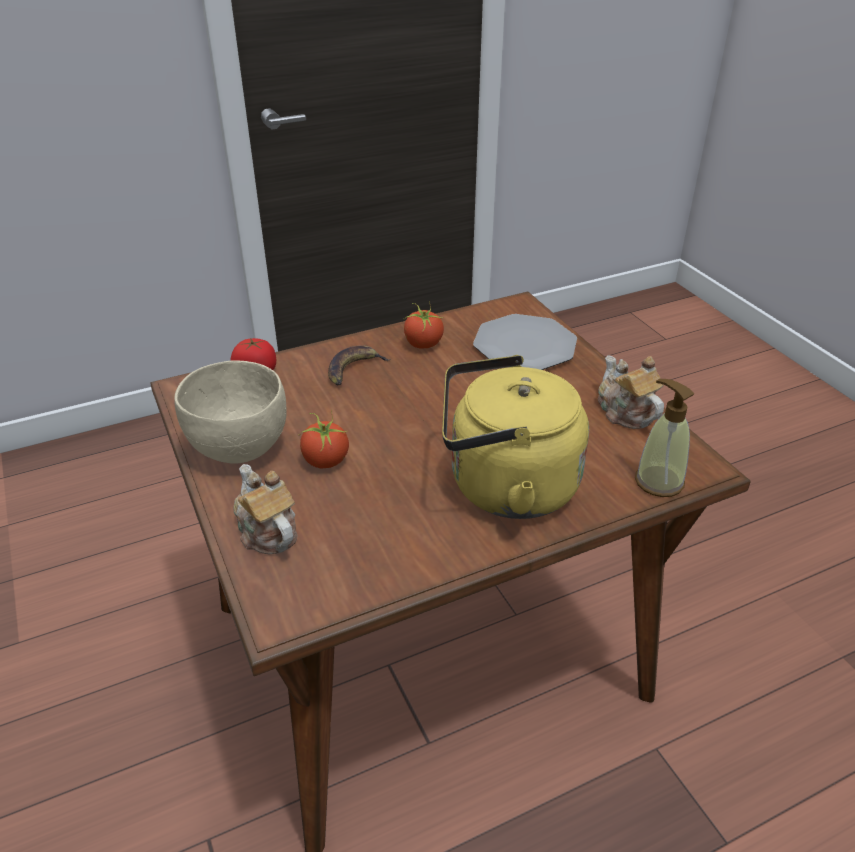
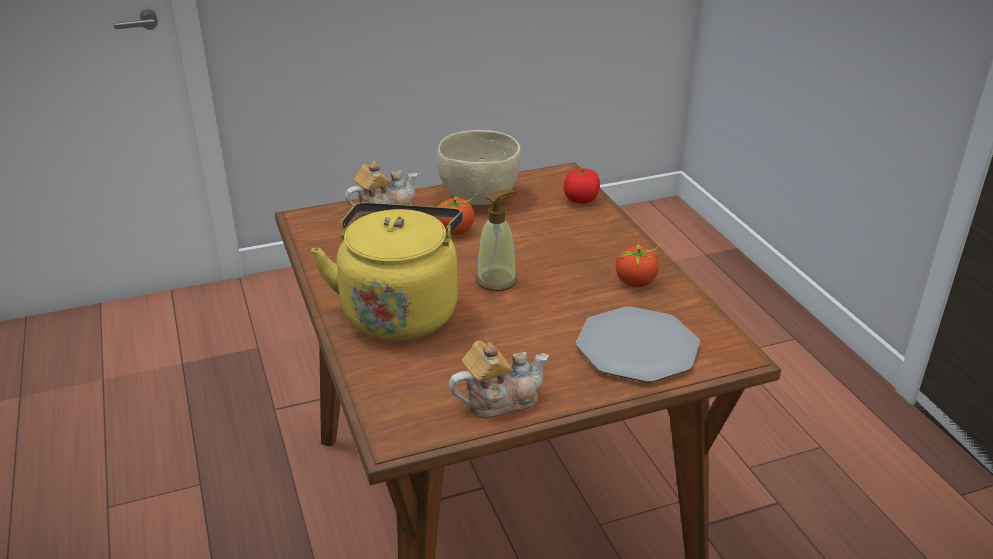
camera: 95 degrees right, 5 degrees down
(353, 369) = (587, 243): banana -> none
(658, 481) = (381, 401): soap dispenser -> soap dispenser (497, 280)

